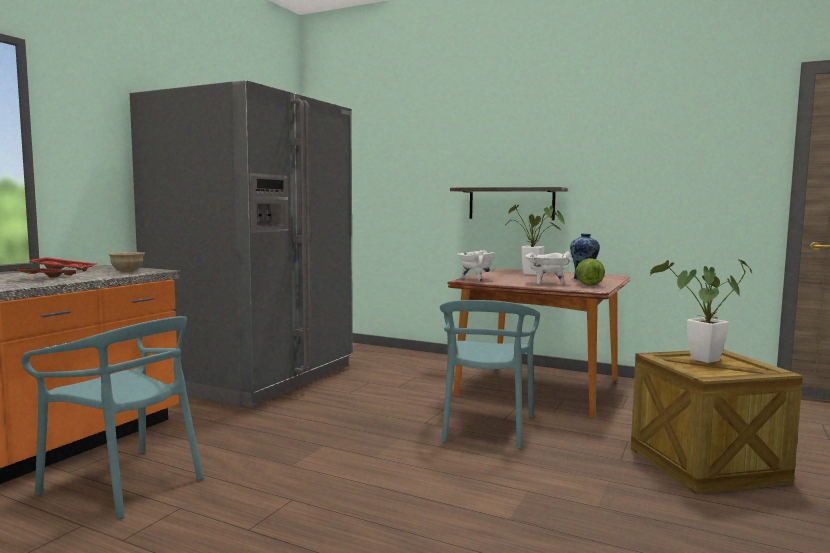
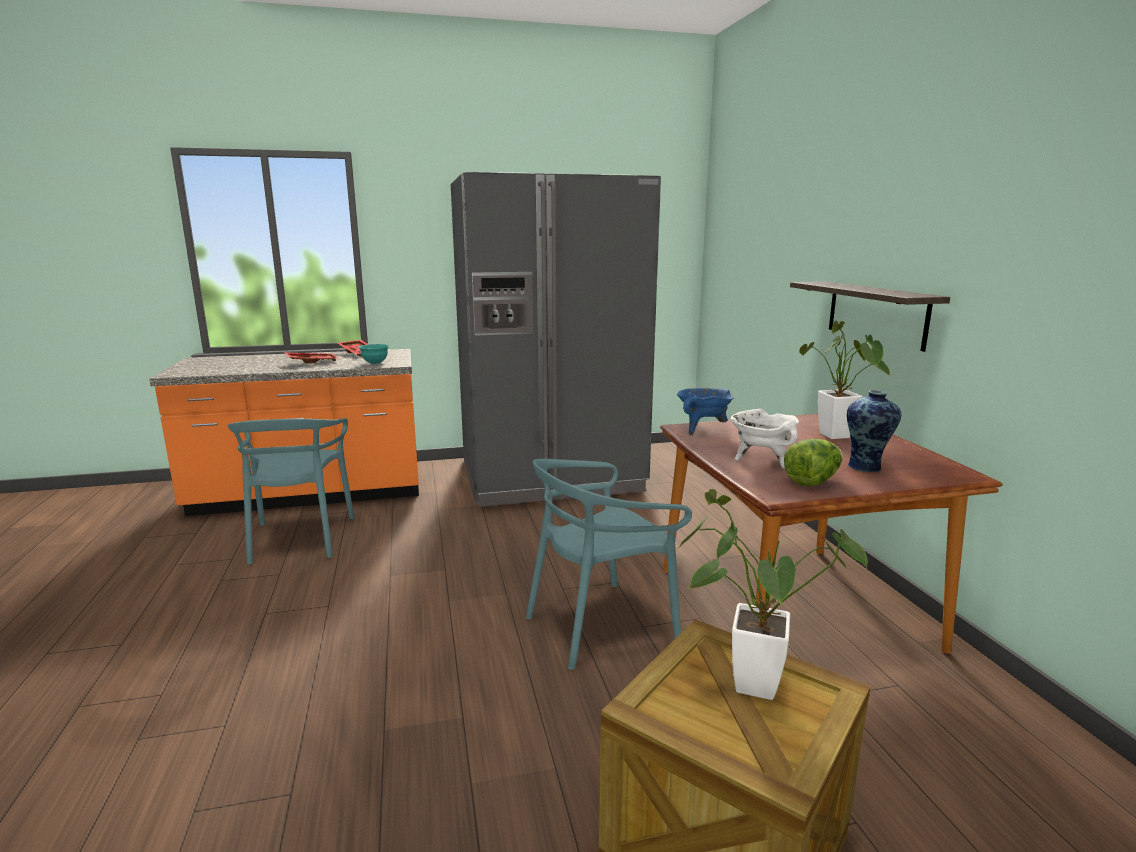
camera: 50 degrees right, 10 degrees up
(127, 272) = (375, 363): beige bowl -> turquoise bowl
(475, 279) = (702, 429): white cooking pot -> blue cooking pot

